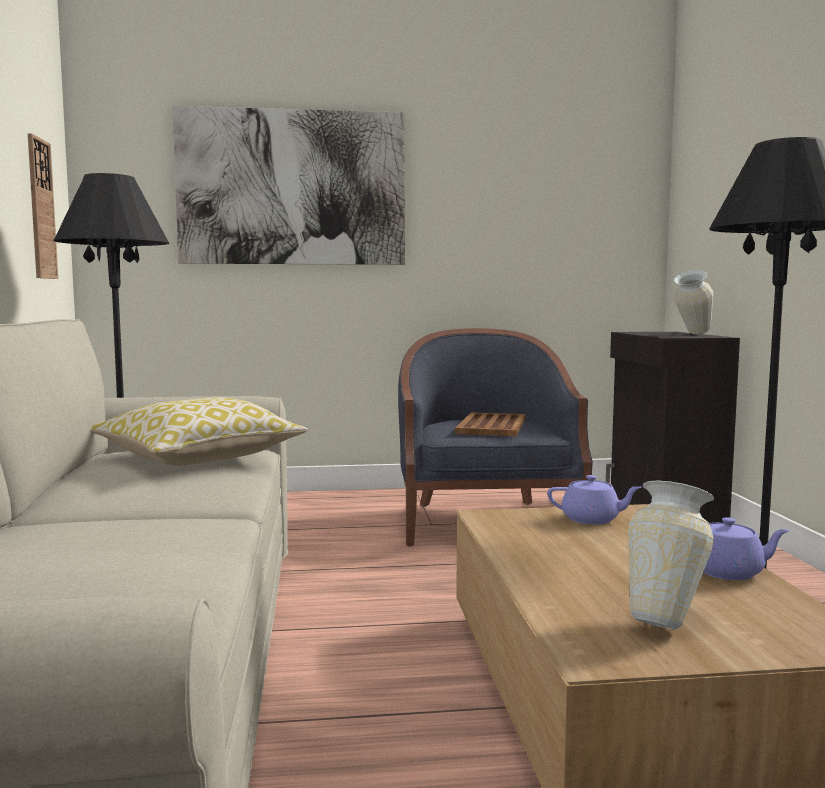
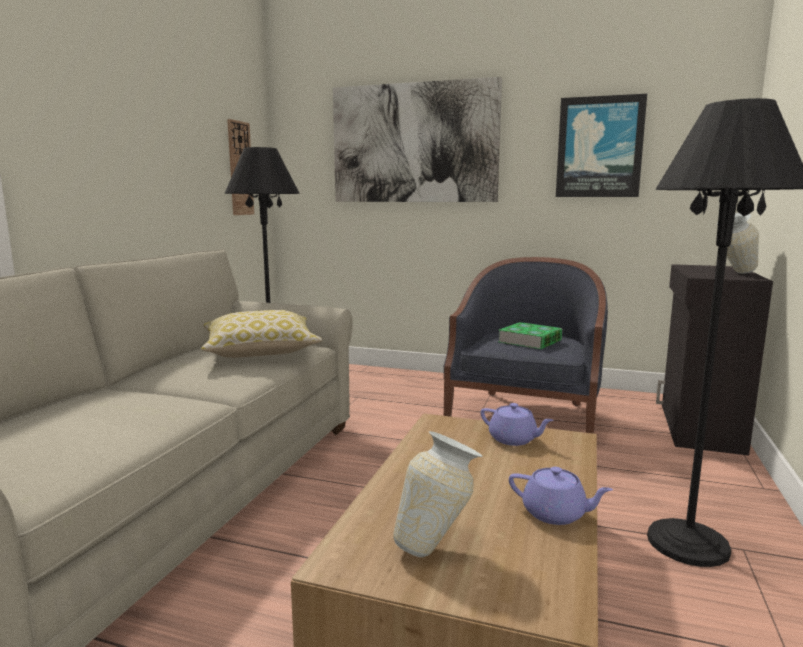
camera: 25 degrees right, 5 degrees up
(492, 426) = (530, 341): brown tray -> book
(518, 202) = (599, 147): none -> picture

